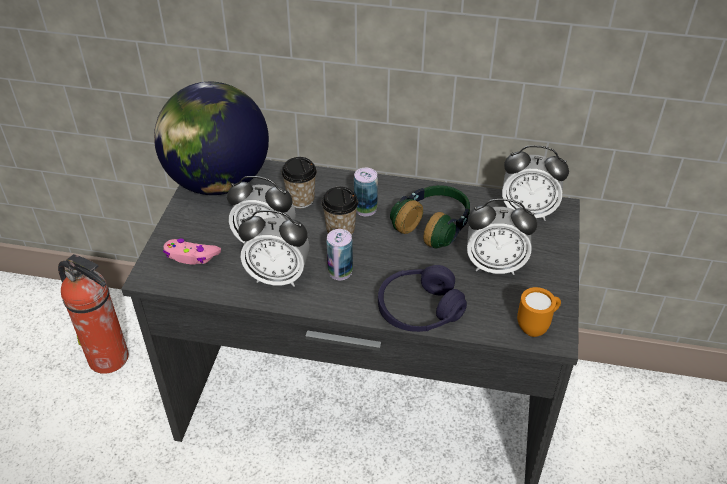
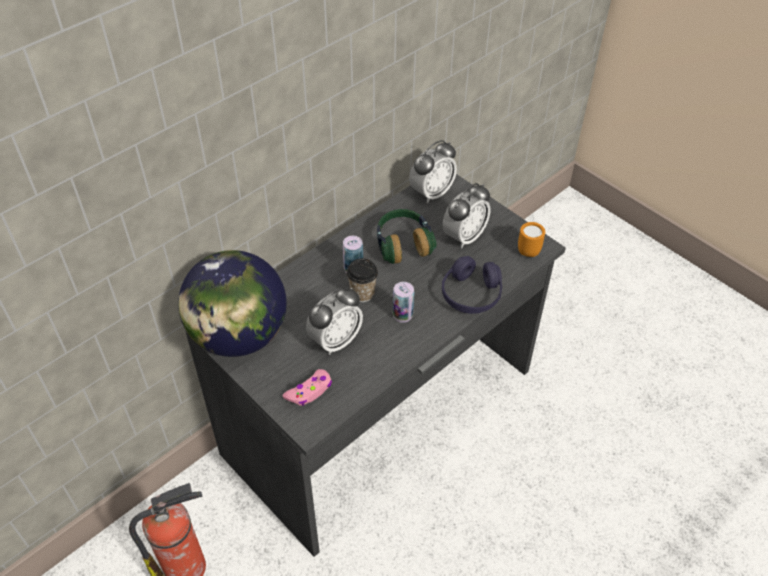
camera: 55 degrees left, 5 degrees up
(278, 276) = (377, 351): alarm clock -> none
(301, 200) = (309, 298): cup -> none

